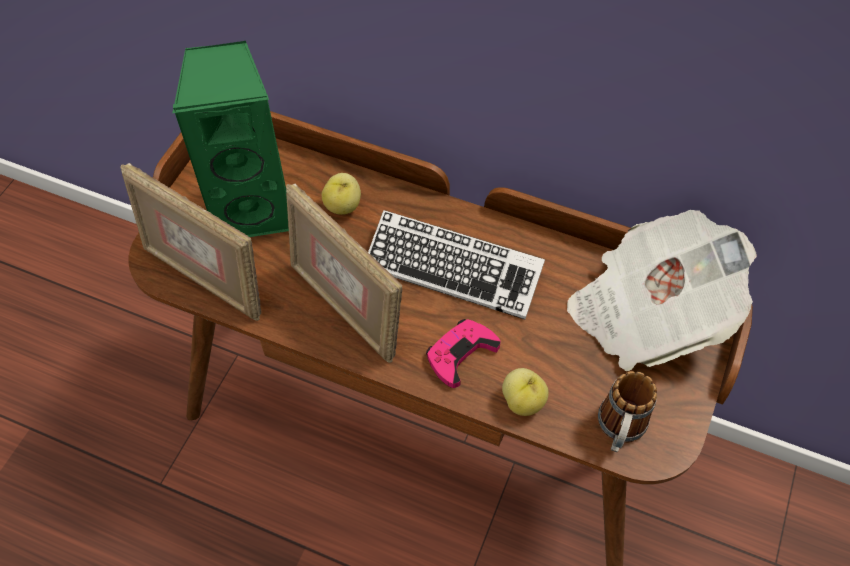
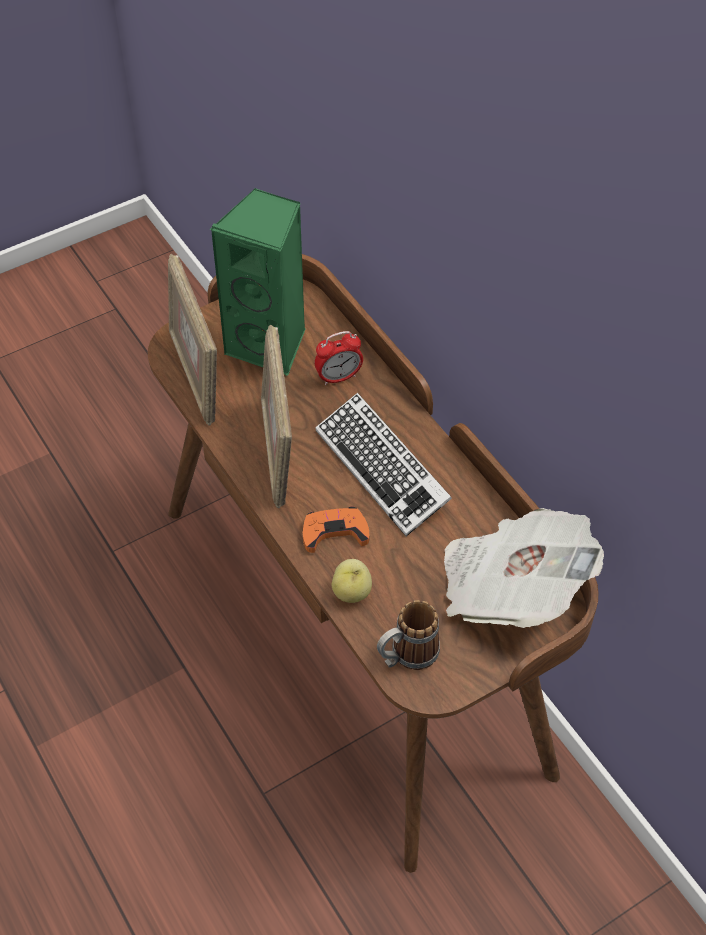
camera: 35 degrees right, 5 degrees down
(343, 206) = (338, 377): apple -> alarm clock
(460, 354) = (334, 532): pink game controller -> orange game controller

